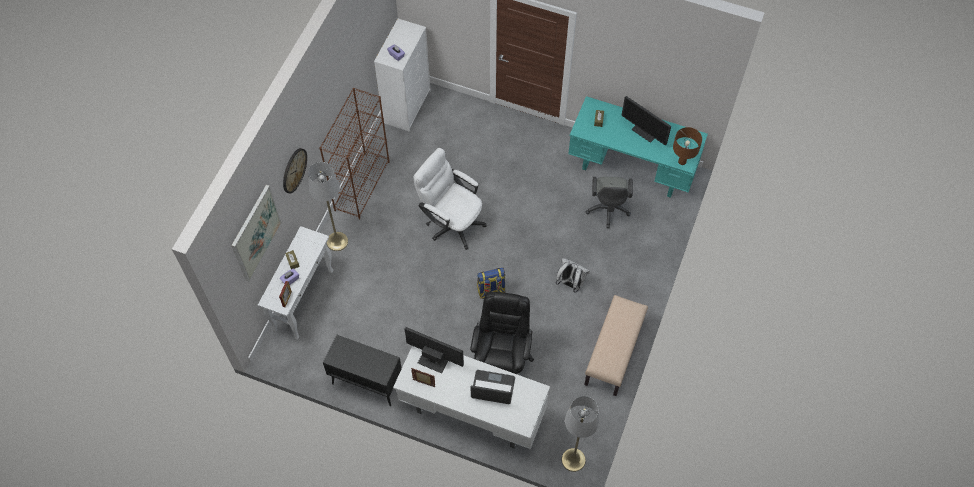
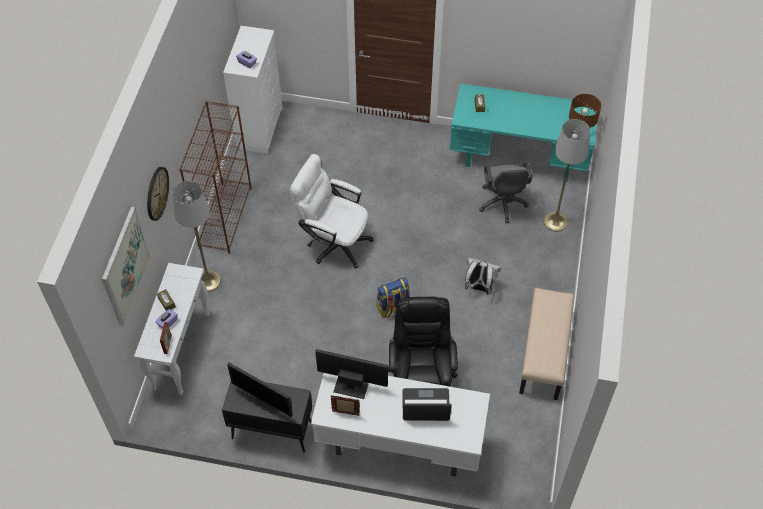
camera: 10 degrees left, 5 degrees down
(573, 459) = (525, 477): grey floor lamp -> grey floor lamp (555, 221)
(645, 131) = (532, 110): monitor -> monitor (266, 399)

